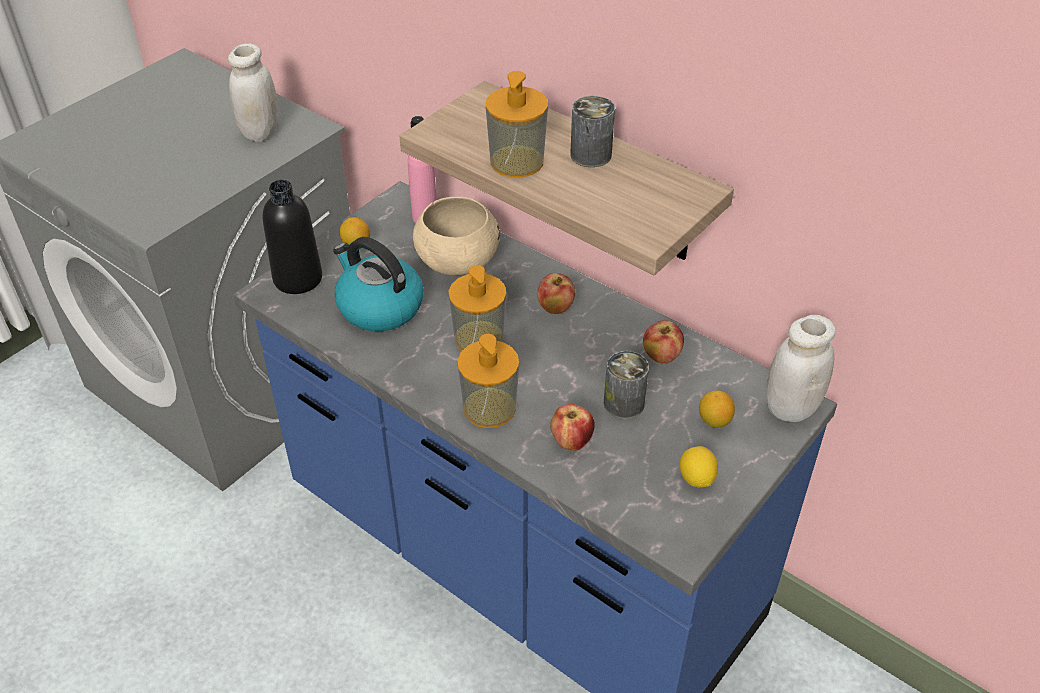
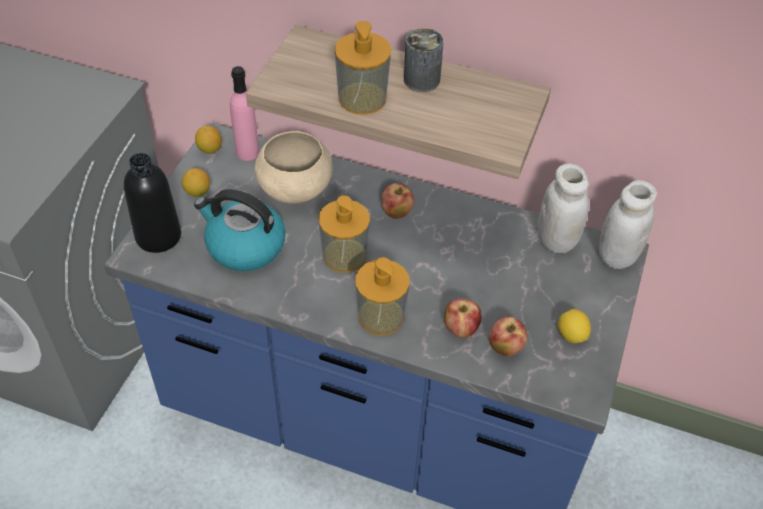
camera: 20 degrees left, 5 degrees up
(260, 132) = (67, 102): white jar -> white jar (556, 240)
(624, 403) = (488, 285): can -> none
(661, 356) = (500, 236): apple -> apple (505, 348)
(714, 421) = (564, 282): lemon -> lemon (210, 149)

